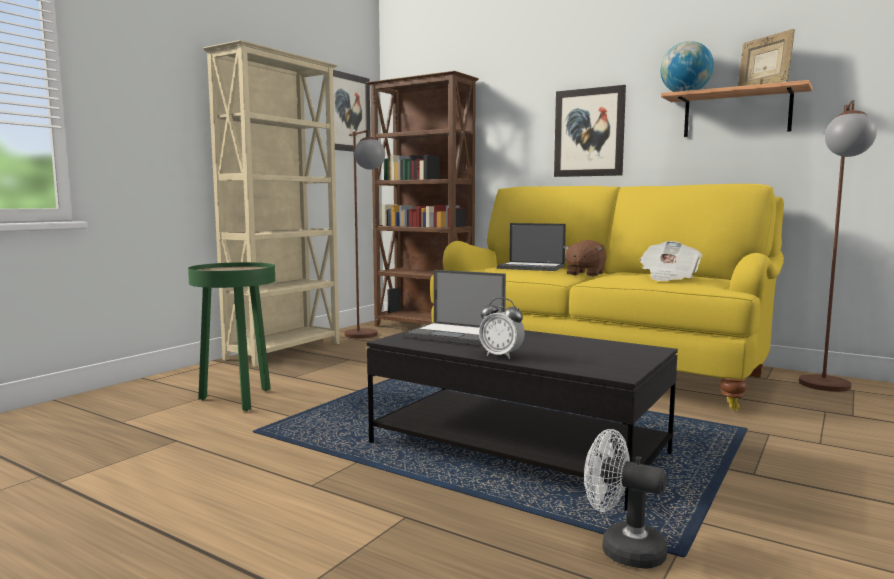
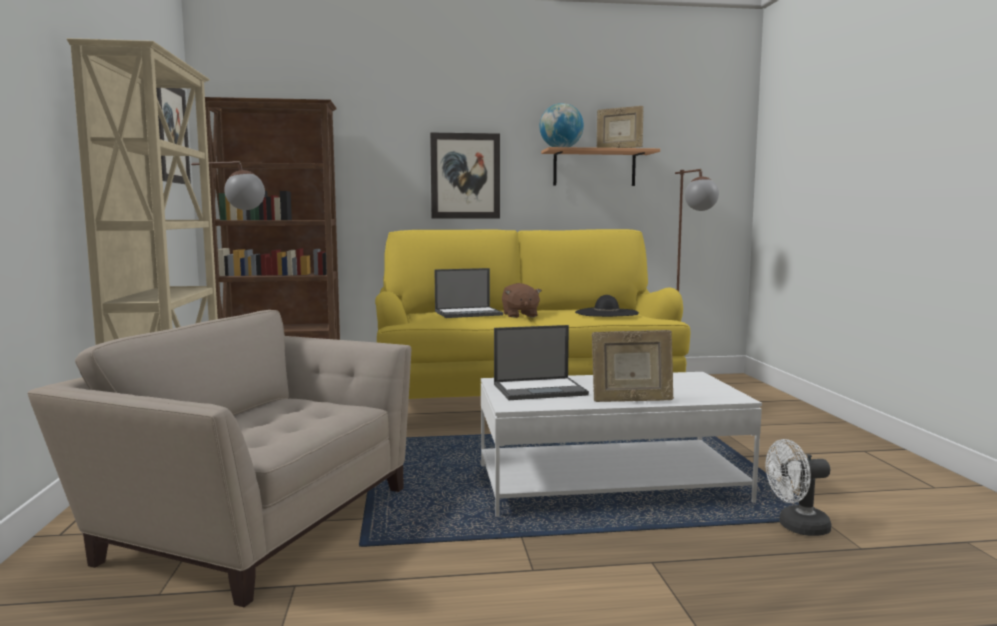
camera: 40 degrees left, 0 degrees up
(239, 400) = (256, 520): green side table -> beige armchair
(501, 356) = (631, 401): alarm clock -> picture frame
(518, 449) = (609, 484): black coffee table -> white coffee table
(668, 278) = (606, 313): newspaper -> black hat

